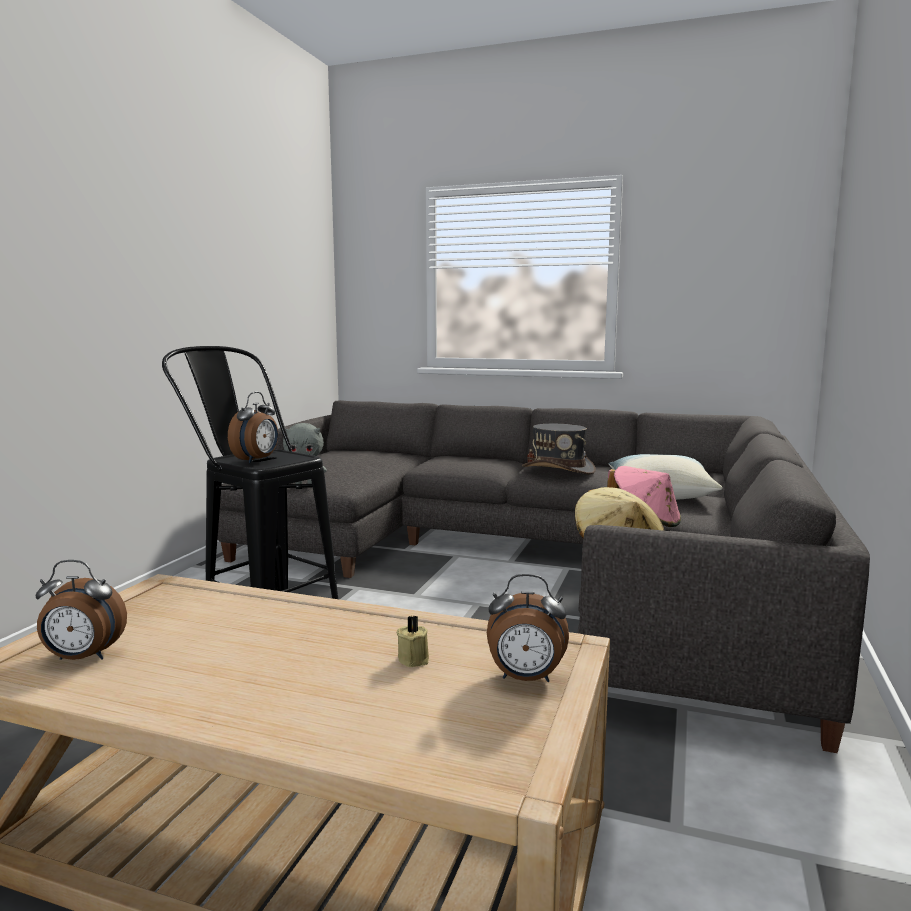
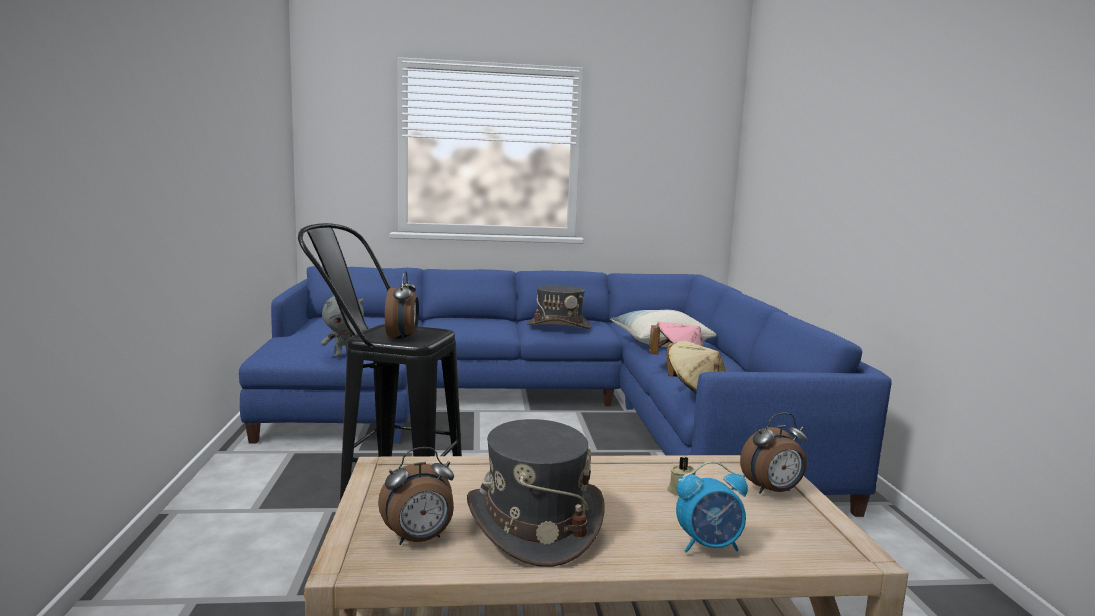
camera: 25 degrees left, 0 degrees up
(199, 664) = (533, 524): none -> grey hat
(342, 726) = (709, 546): none -> alarm clock
(535, 561) = (548, 408): grey sofa -> blue sofa

